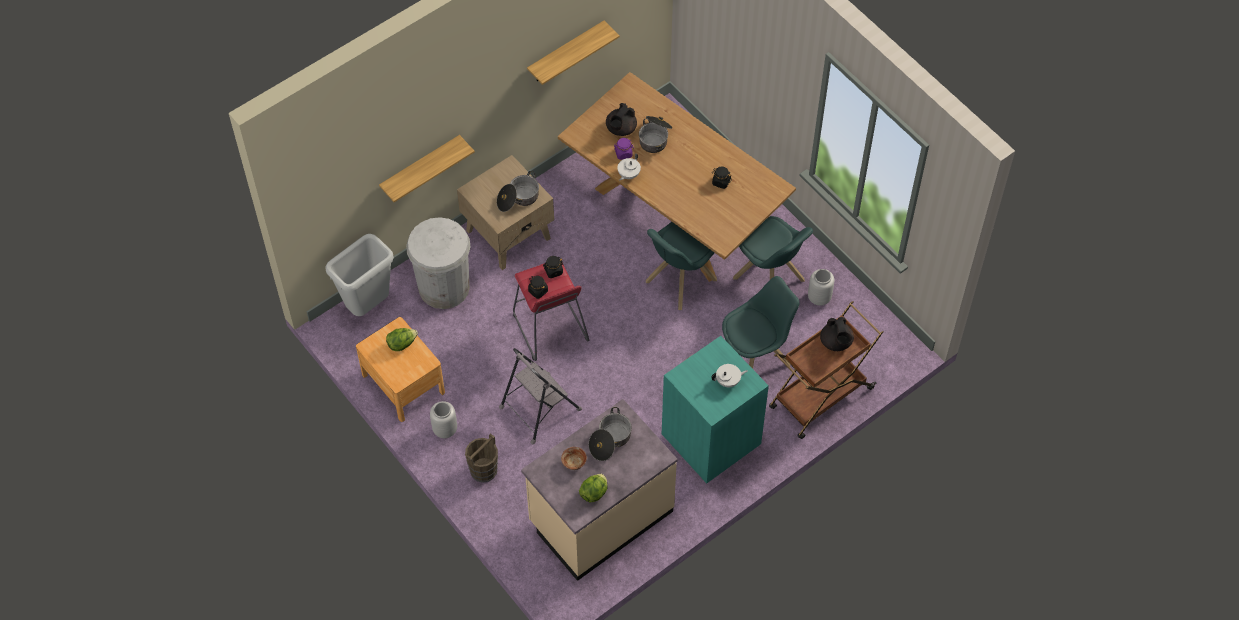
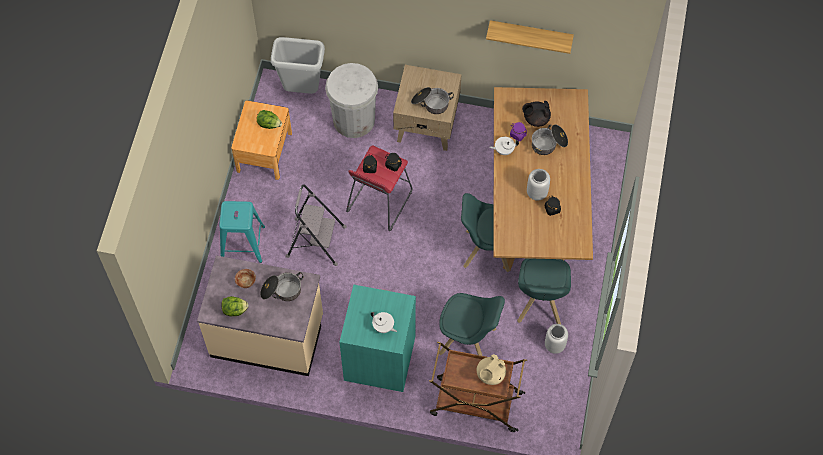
camera: 50 degrees right, 5 degrees up
(420, 168) = (376, 27): shelf -> none
(445, 429) = (252, 199): grey vase -> grey vase (537, 192)
(483, 470) = (242, 243): brown bucket -> turquoise stool
(836, 342) = (490, 375): black teapot -> beige teapot

